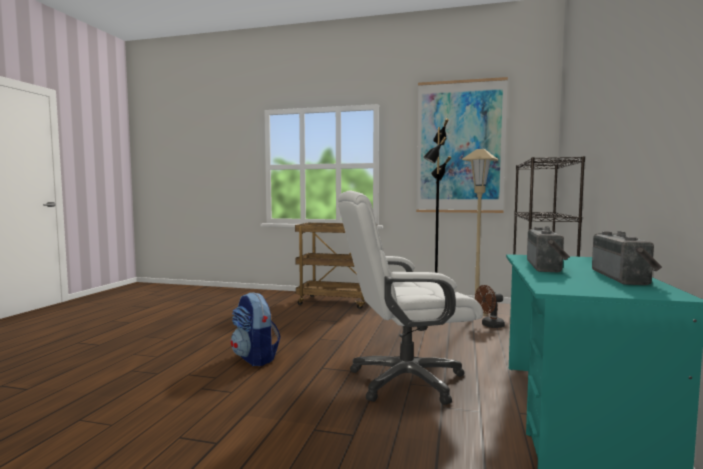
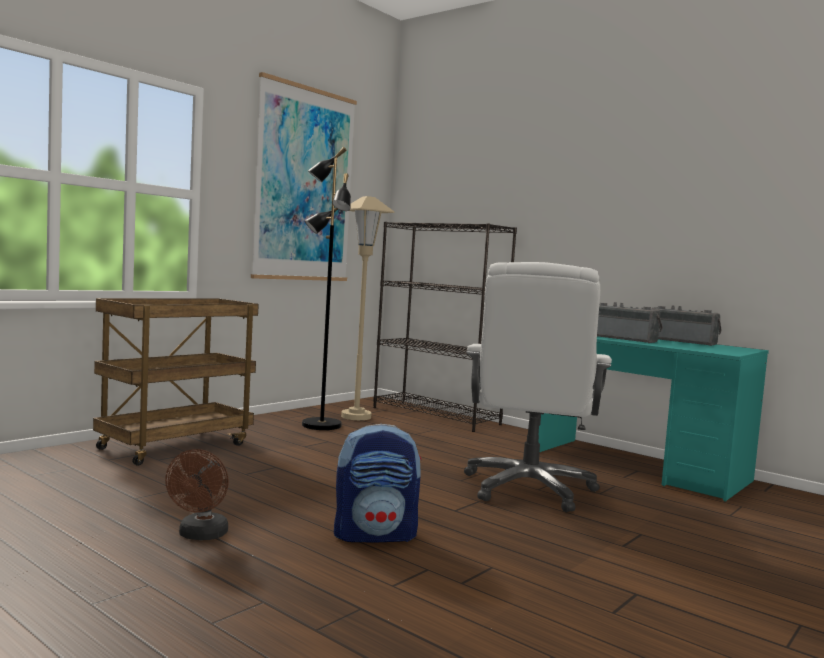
camera: 65 degrees left, 0 degrees up
(489, 325) = (407, 425): brown fan -> brown fan (200, 536)

